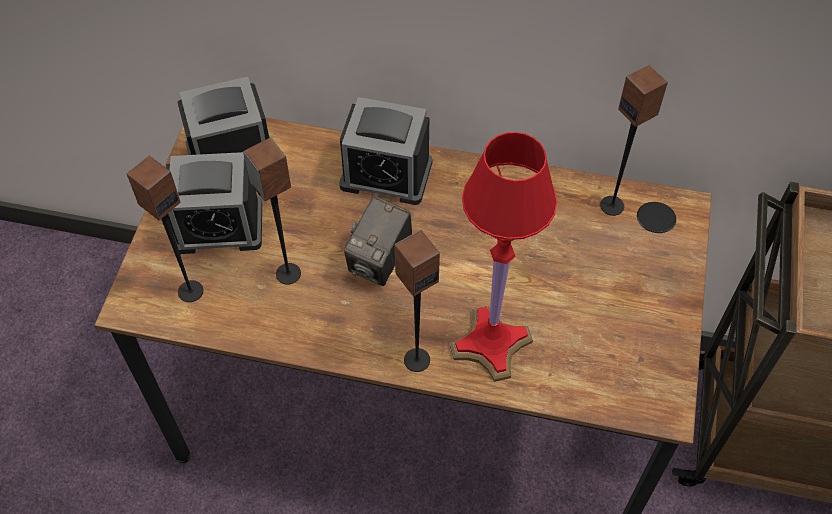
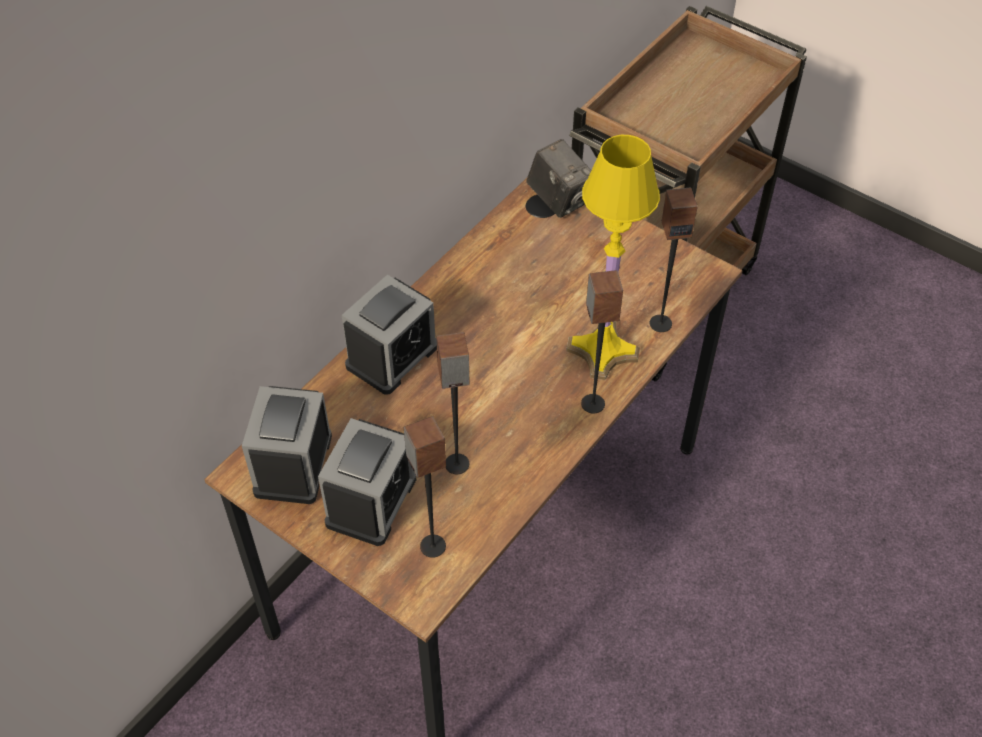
camera: 65 degrees left, 5 degrees down
(380, 260) = (481, 393): camera -> camera (559, 200)
(489, 343) = (602, 351): red table lamp -> yellow table lamp
(612, 205) = (516, 225): speaker -> speaker (660, 323)

